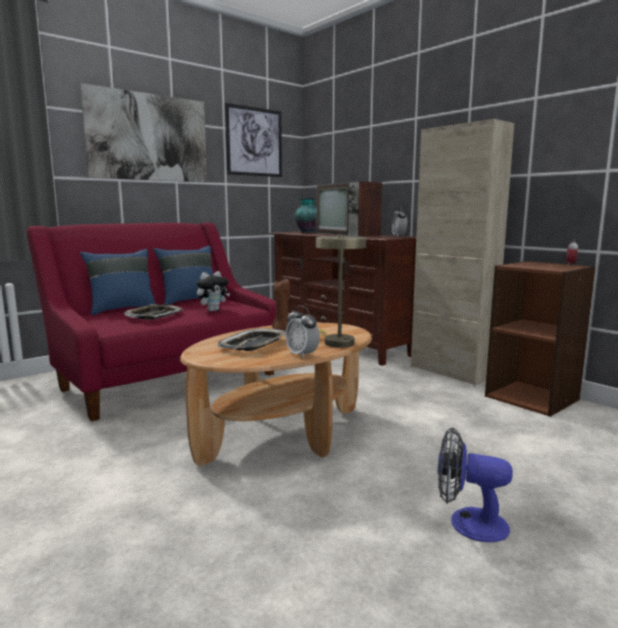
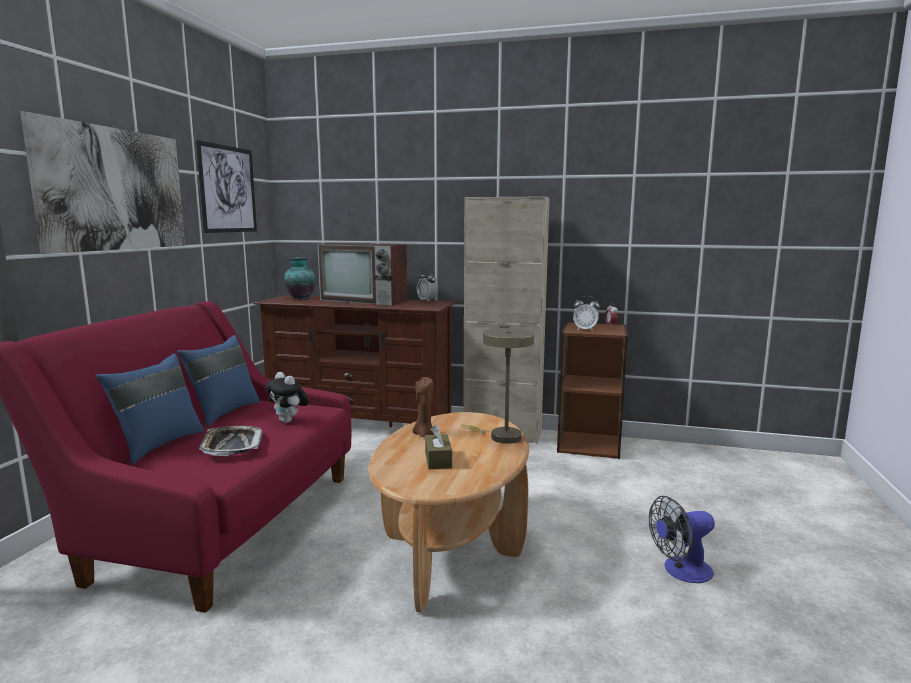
camera: 35 degrees left, 0 degrees up
(213, 310) = (289, 421): plush toy -> plush toy turned 120 degrees clockwise
(254, 345) = (438, 460): tray -> brown tissue box
(302, 355) = (504, 460): alarm clock -> alarm clock (585, 330)

